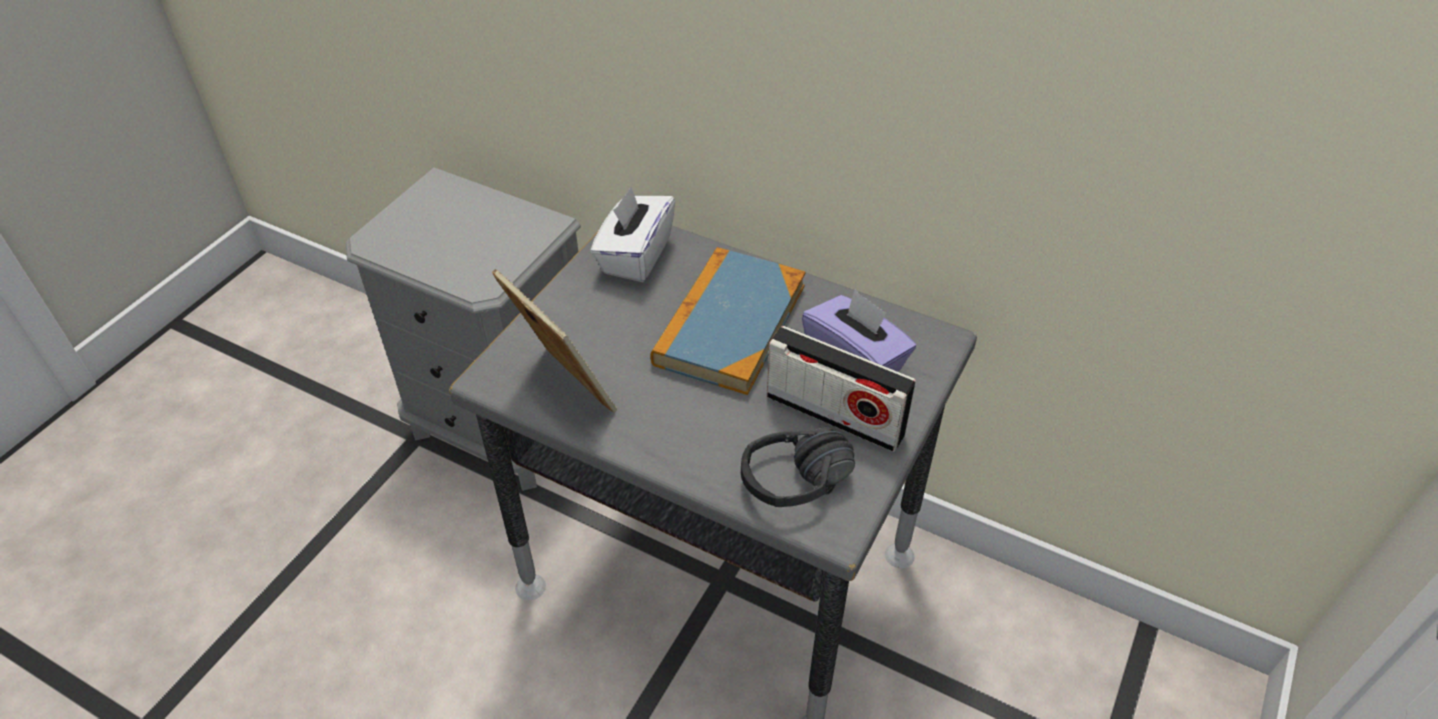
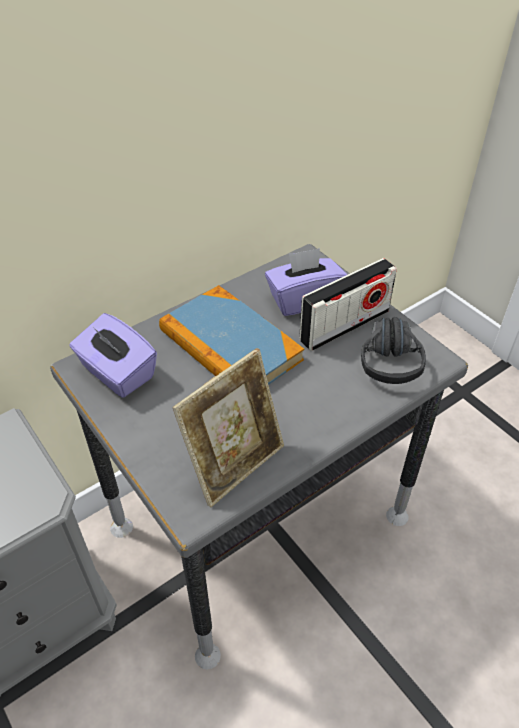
camera: 65 degrees left, 0 degrees up
(563, 388) = (235, 463): picture frame -> picture frame turned 150 degrees clockwise
(635, 256) = (117, 373): white tissue box -> purple tissue box

